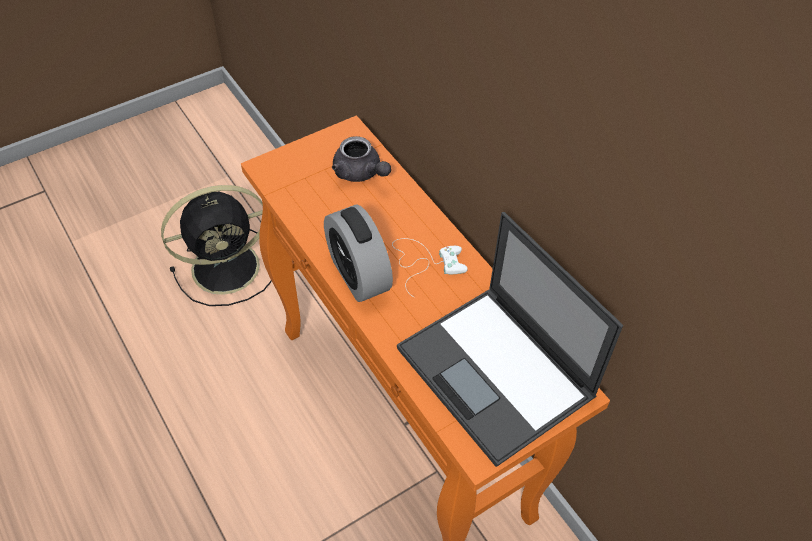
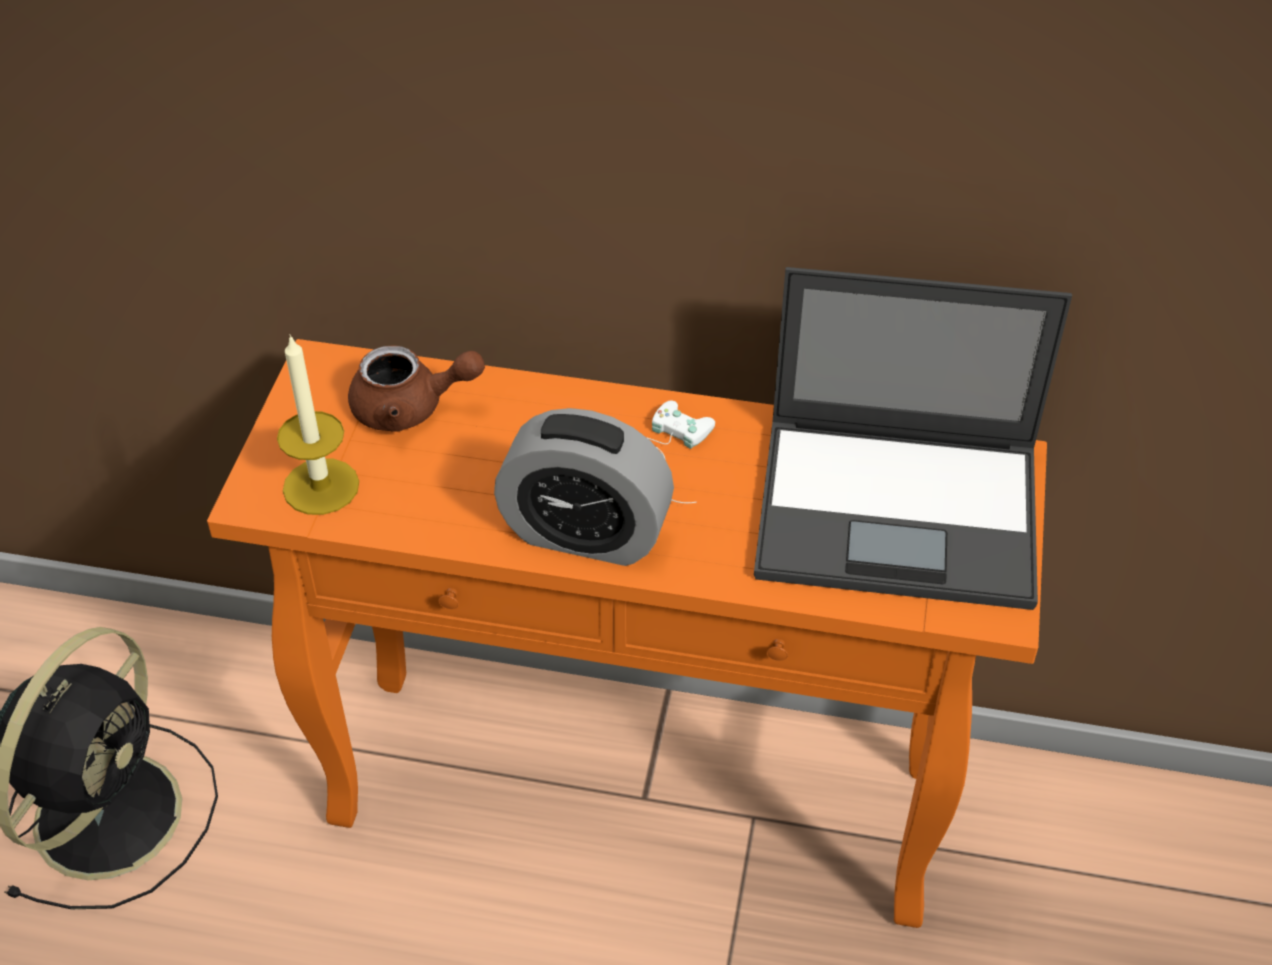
camera: 45 degrees left, 5 degrees down
(291, 180) = (321, 486): none -> candle
(360, 173) = (410, 408): grey teapot -> brown teapot

